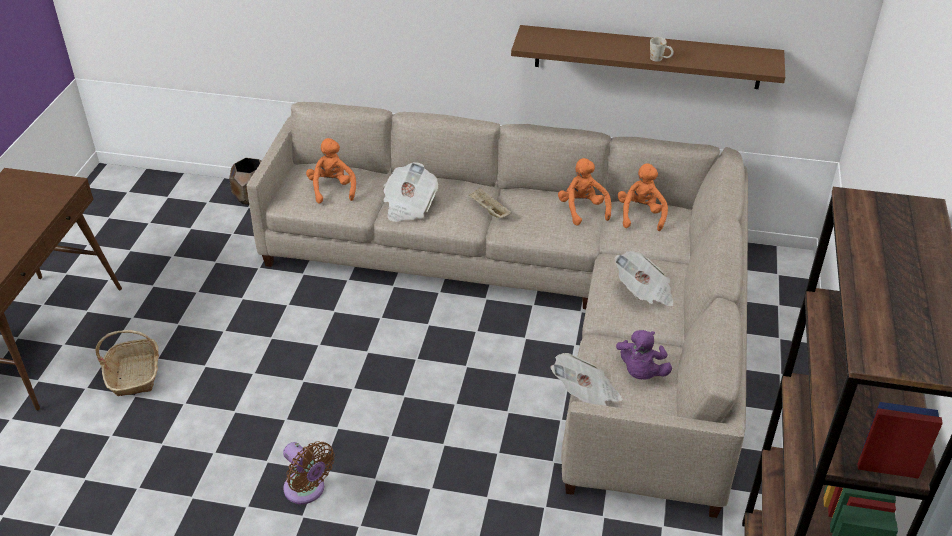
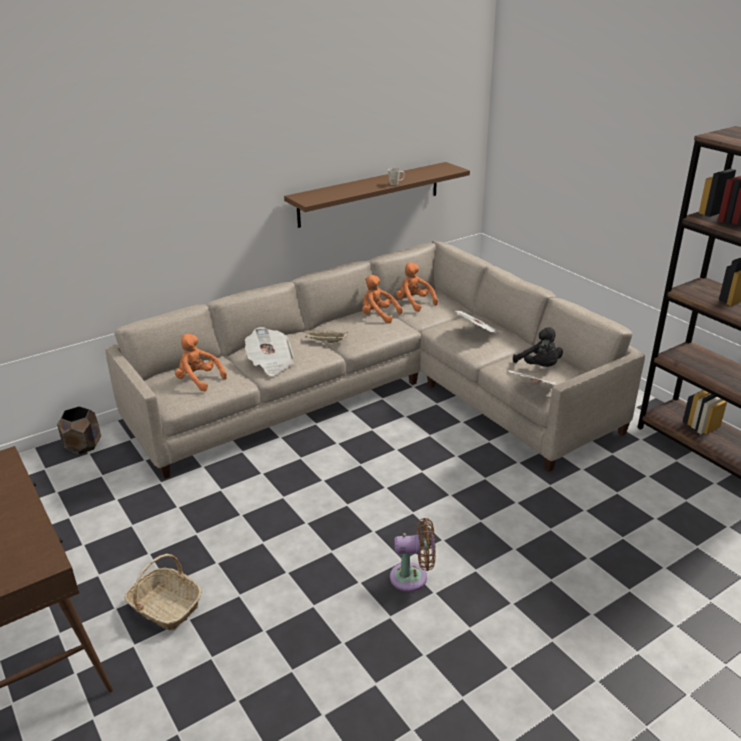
camera: 45 degrees left, 10 degrees down
(641, 372) = (539, 367): purple plush toy -> black plush toy

